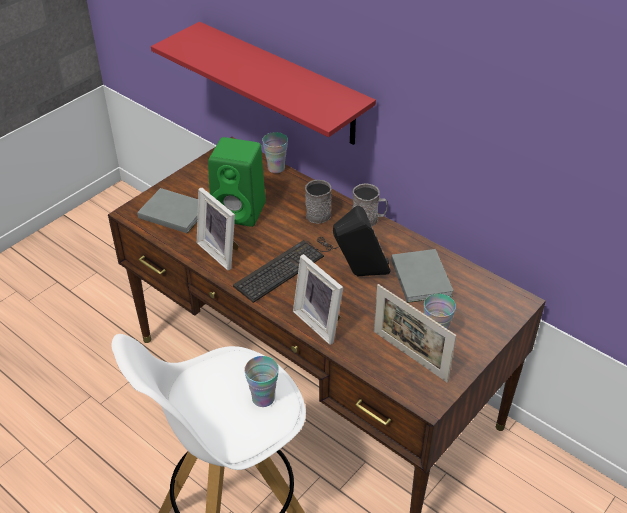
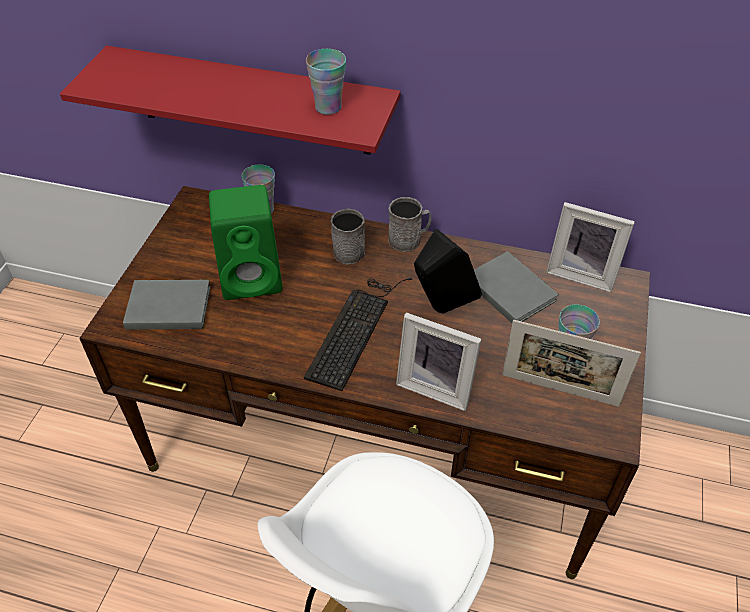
camera: 25 degrees left, 5 degrees up
(222, 251) = (261, 338): picture frame -> picture frame (581, 273)
(263, 398) = (429, 512): cup -> cup (328, 107)

